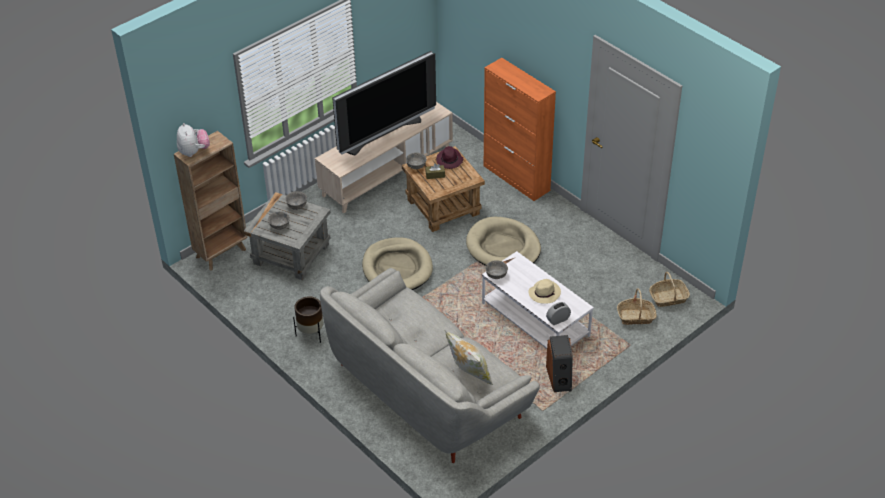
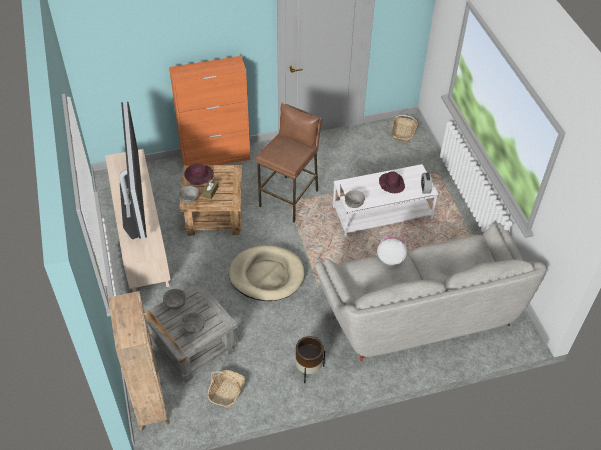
camera: 65 degrees left, 5 degrees up
(194, 152) = (128, 330): plush toy -> plush toy (391, 258)
(469, 374) = (462, 263): pillow -> none
(503, 247) = (289, 198): beige dog bed -> brown stool
(544, 293) = (391, 184): beige hat -> purple hat
(559, 378) = (450, 224): speaker -> none
(636, 317) = (411, 157): basket -> basket (227, 392)

